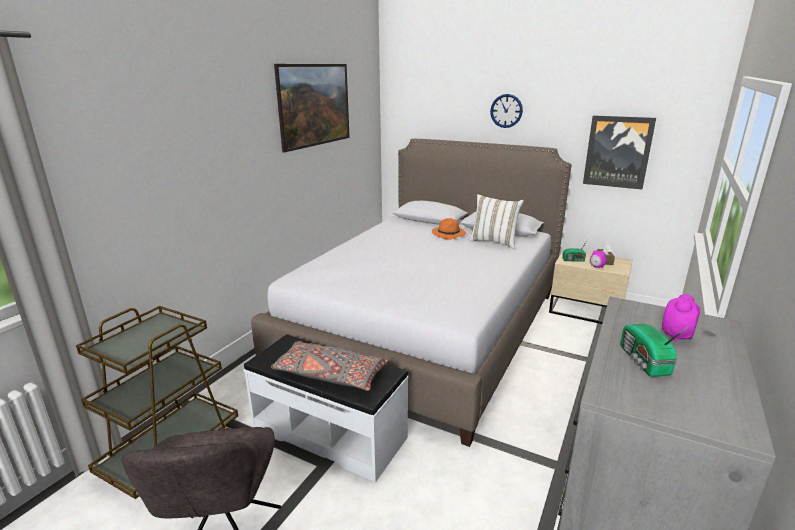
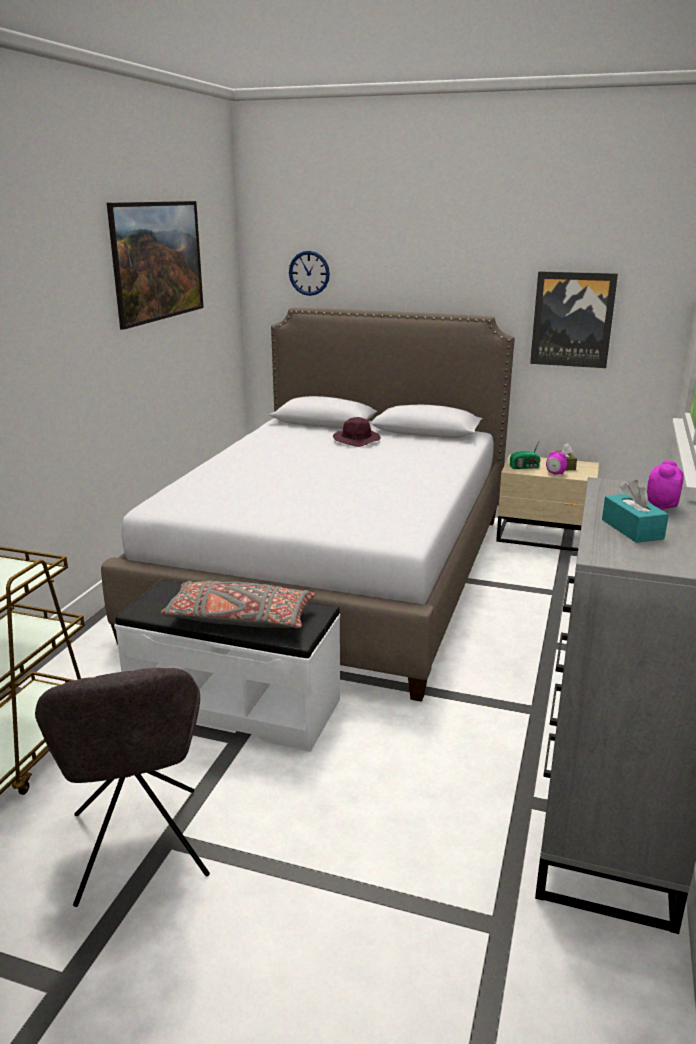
camera: 10 degrees left, 0 degrees up
(449, 234) = (357, 440): orange hat -> purple hat
(494, 242) = (420, 446): white pillow -> none
(506, 111) = (423, 266): wall clock -> wall clock (309, 273)
(643, 362) = (632, 529): radio -> turquoise tissue box

